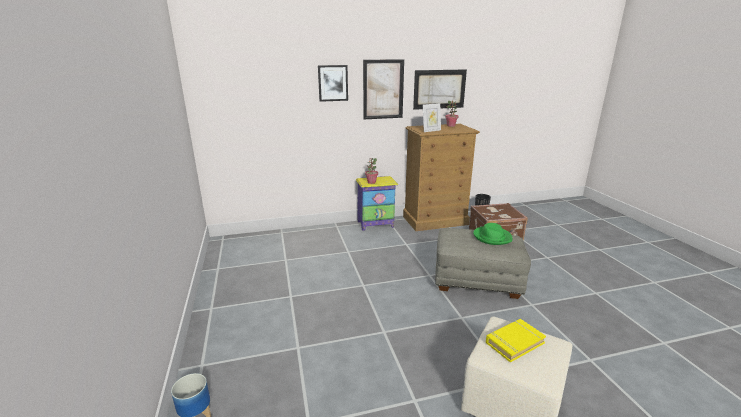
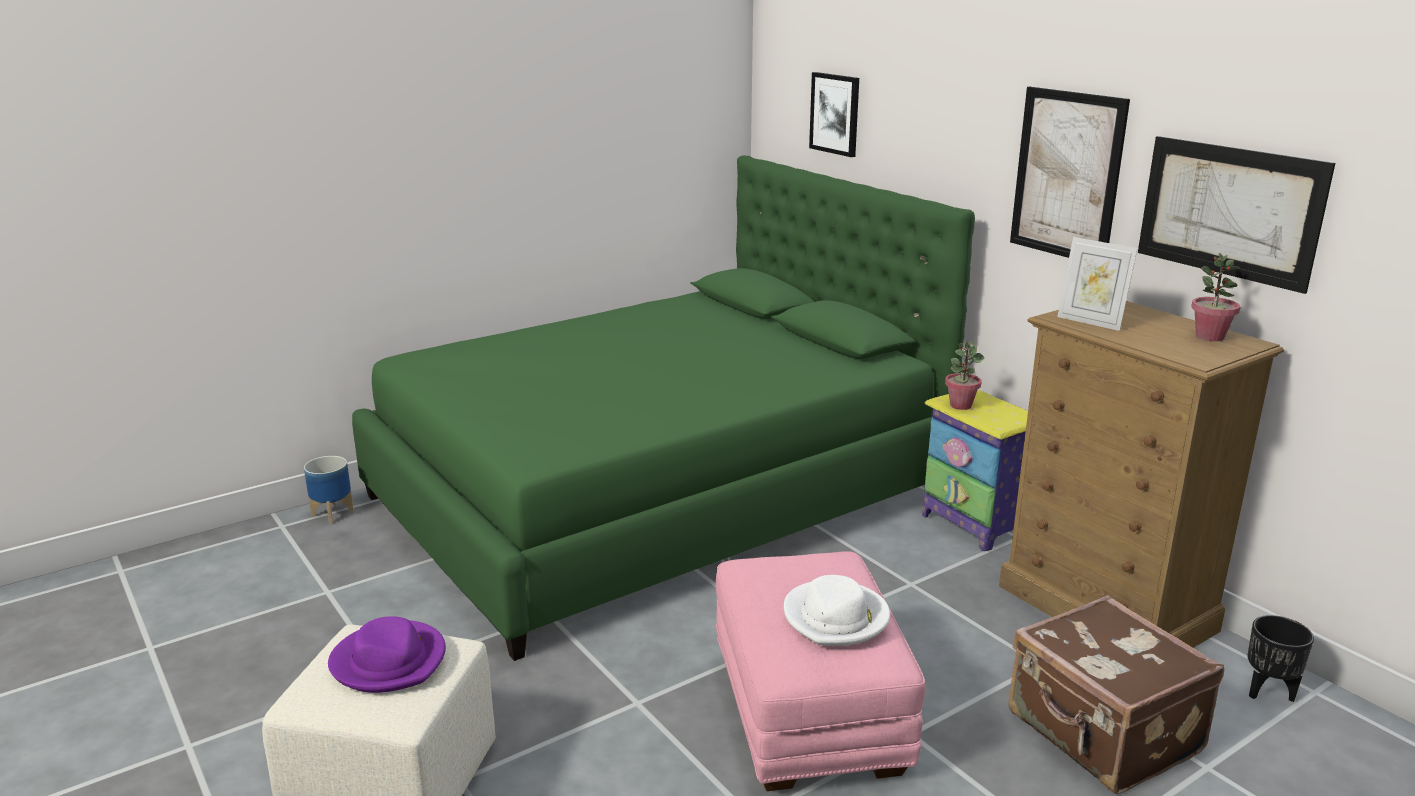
camera: 70 degrees right, 0 degrees up
(296, 281) = (659, 496): none -> green bed
(333, 83) = (960, 134): picture -> picture (835, 114)
(476, 281) = (806, 713): grey ottoman -> pink ottoman
(492, 237) = (836, 618): green hat -> white hat
(514, 342) = (389, 661): yellow book -> purple hat

